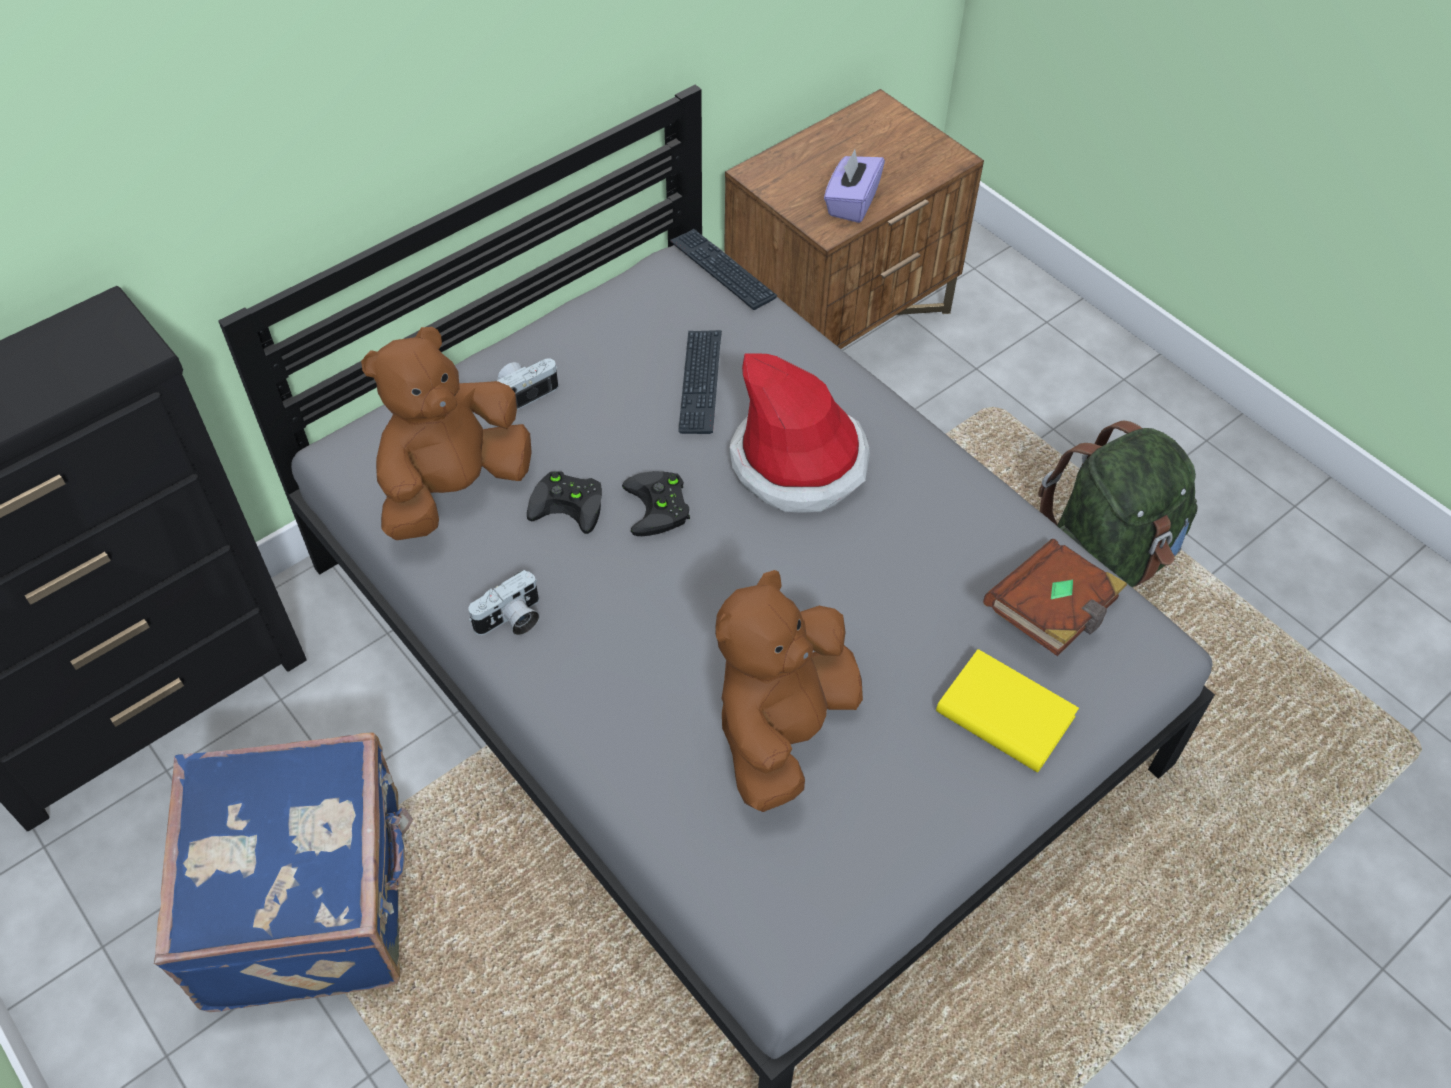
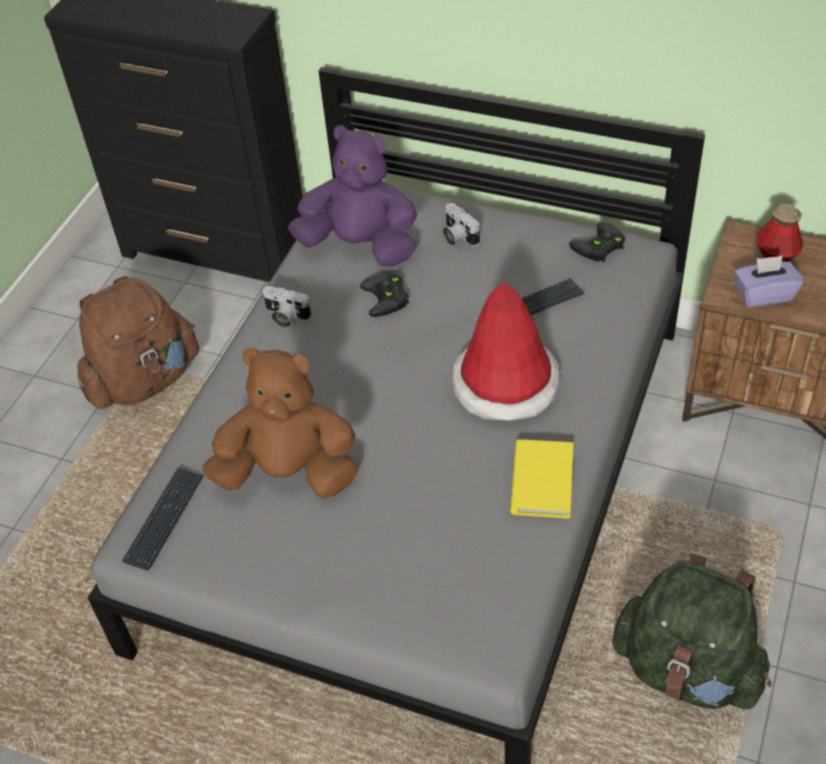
camera: 65 degrees right, 5 degrees down
(311, 900) = (145, 380): blue suitcase -> brown backpack
(454, 488) = (361, 246): brown plush toy -> purple plush toy
(524, 392) = (457, 236): camera -> camera turned 150 degrees counterclockwise
(660, 508) = (414, 337): black game controller -> black game controller (599, 247)
(722, 270) = (646, 270): keyboard -> keyboard (164, 519)
(806, 166) = (776, 255): none -> bottle
(1004, 715) = (375, 583): yellow book -> yellow book (542, 482)
(1052, 612) = (483, 578): brown book -> none

